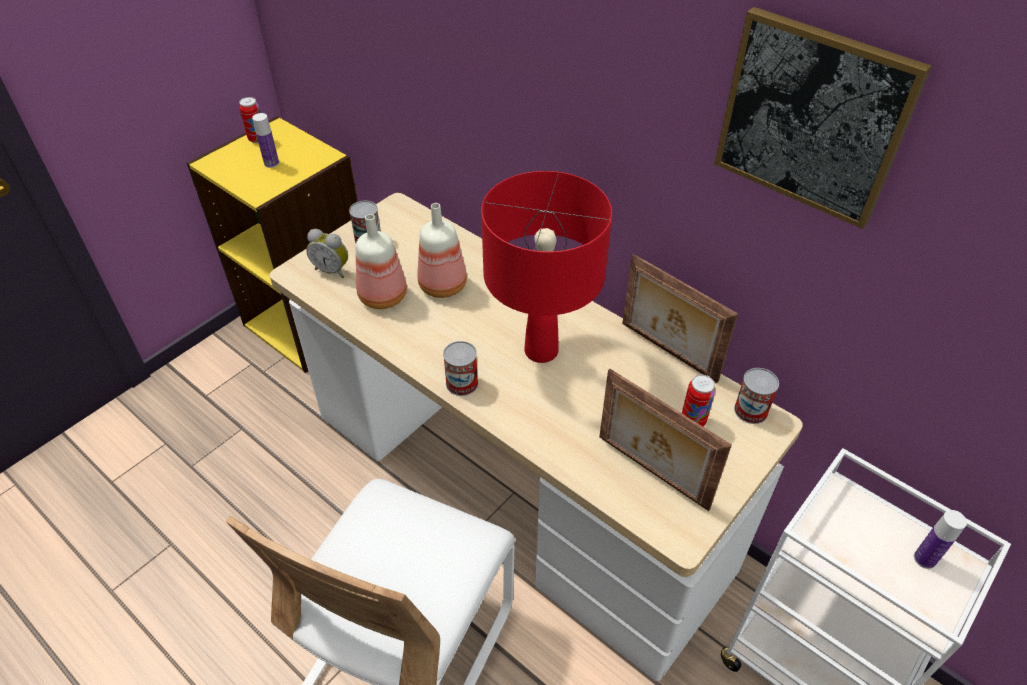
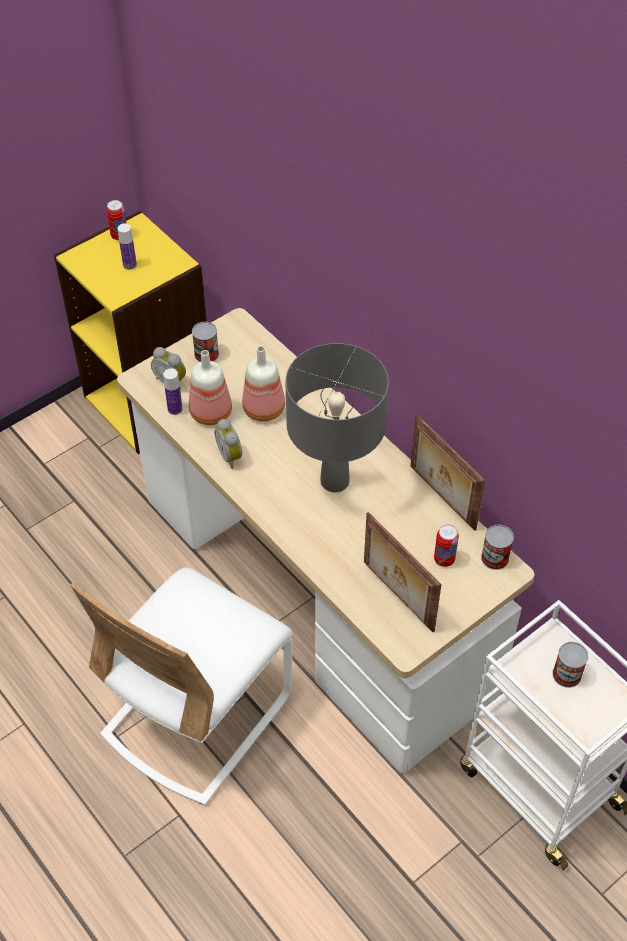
camera: 10 degrees right, 5 degrees up
(415, 339) = (231, 456): none -> alarm clock
(462, 383) = (263, 500): can -> can (567, 674)
(541, 351) = (335, 481): red table lamp -> grey table lamp
(812, 118) = (526, 354): picture -> none
(924, 559) = (600, 695): bottle -> bottle (175, 409)

